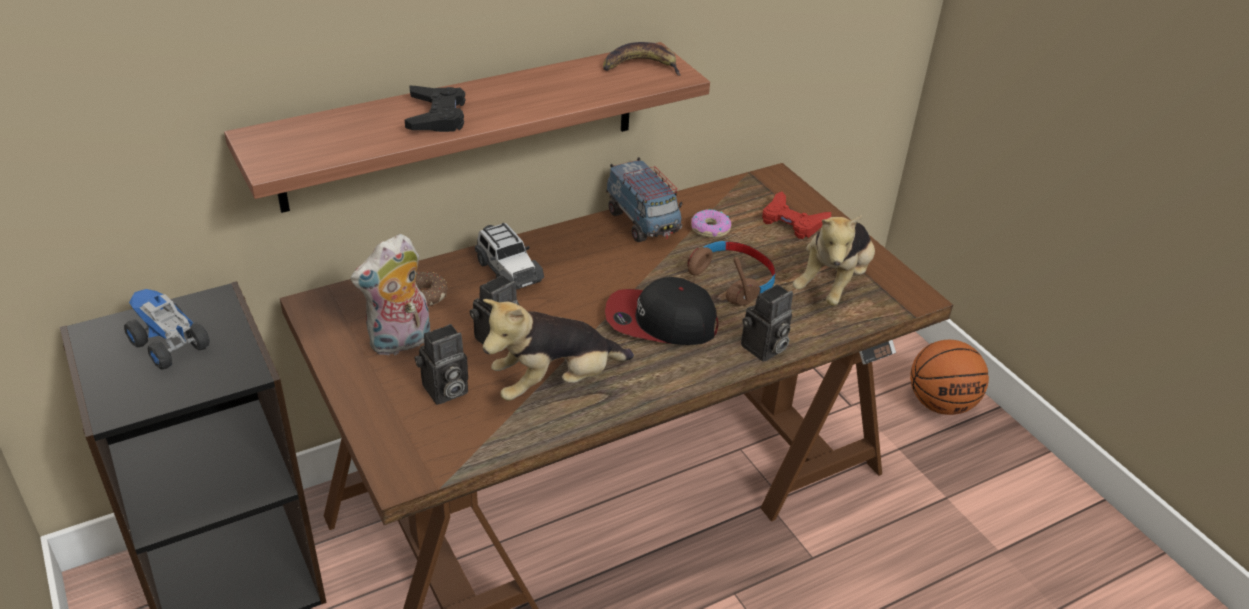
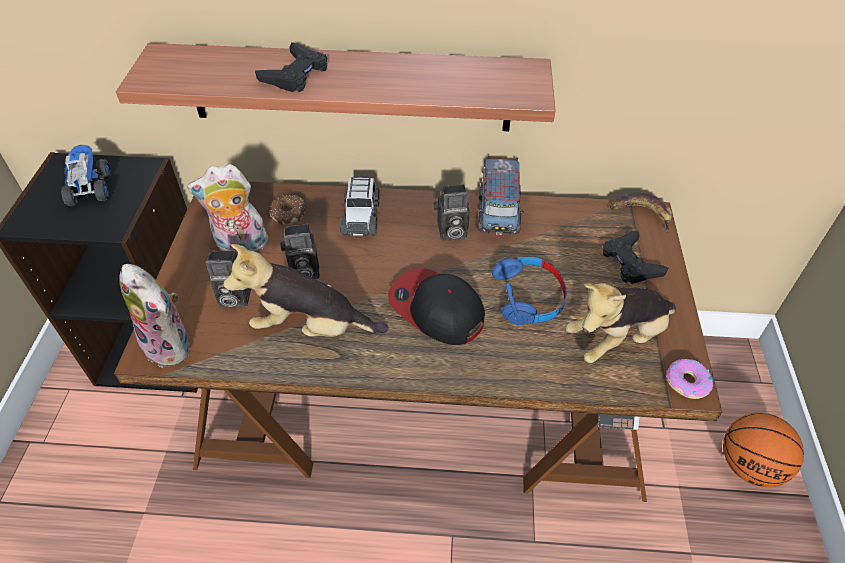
camera: 35 degrees right, 10 degrees up
(422, 459) = (172, 345): none -> plush toy
(641, 66) = (506, 78): banana -> banana (642, 213)
(710, 229) = (549, 241): donut -> donut (687, 382)
(732, 280) = (528, 297): brown headphones -> blue headphones
(763, 349) = (498, 374): camera -> camera (450, 232)
(792, 221) = (630, 262): red game controller -> black game controller

